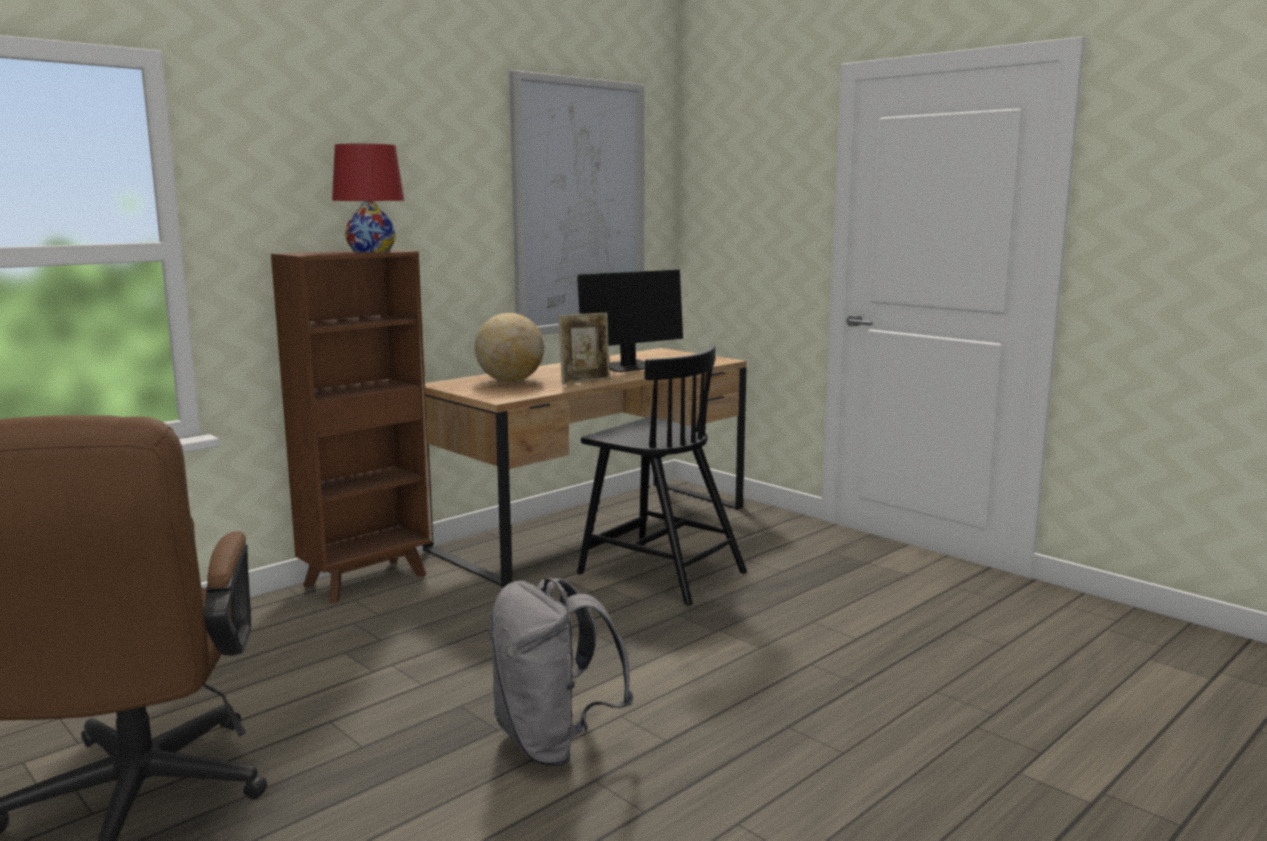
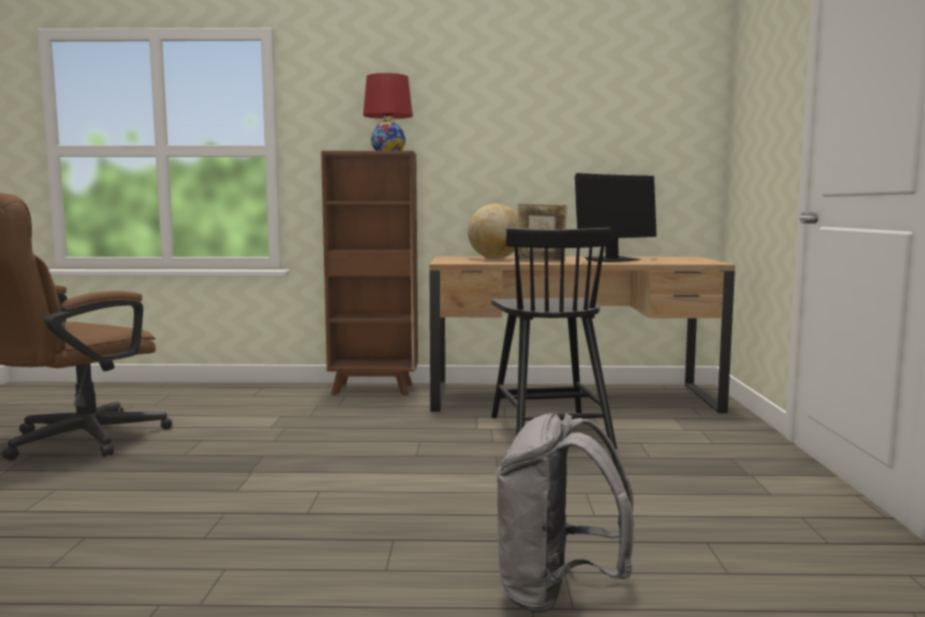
camera: 45 degrees right, 5 degrees down
(553, 743) = (254, 488): grey backpack -> grey backpack (557, 593)
(579, 206) = (606, 125): picture -> none
(628, 367) = (612, 260): monitor -> monitor turned 45 degrees counterclockwise

